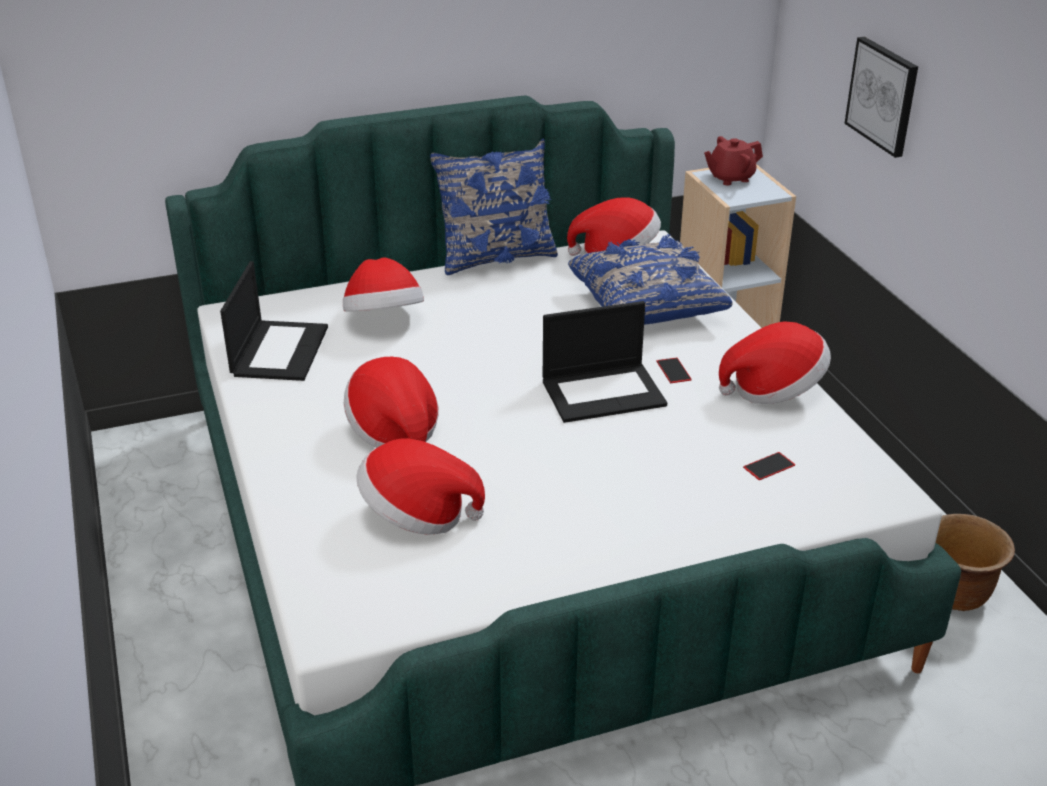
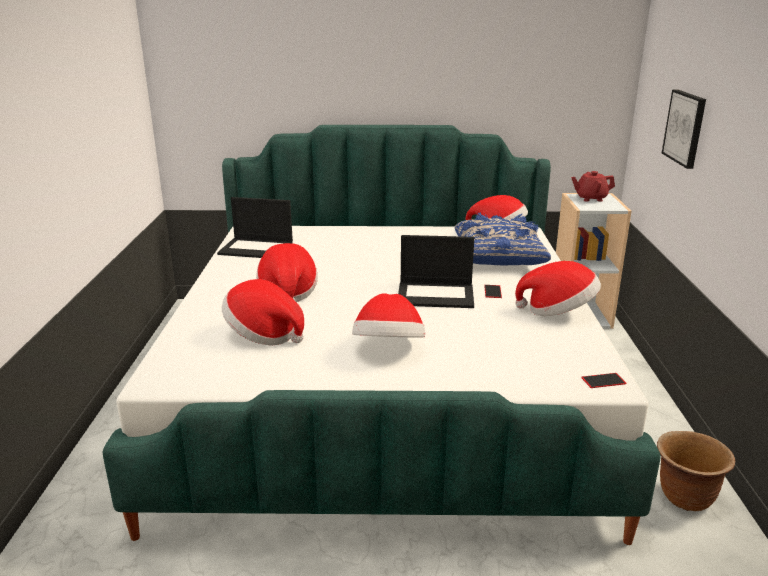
camera: 20 degrees right, 10 degrees down
(279, 350) = (257, 248): laptop -> laptop turned 75 degrees clockwise
(384, 319) = (329, 243): hat -> hat (389, 348)
(496, 259) = (420, 226): blue pillow -> none
(769, 466) = (524, 351): phone -> phone (603, 381)

